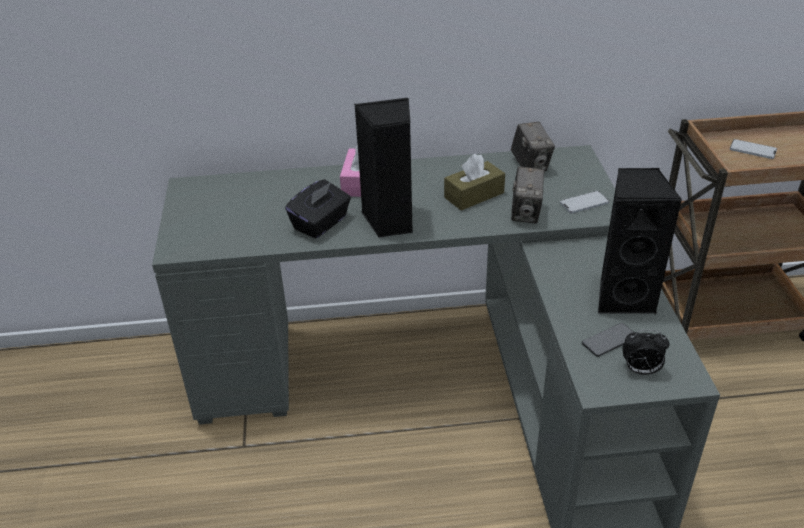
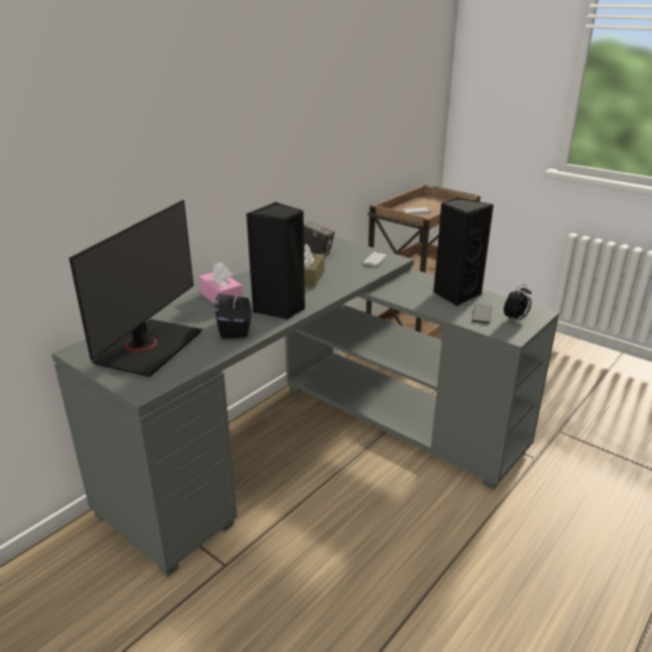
camera: 45 degrees left, 10 degrees down
(233, 209) = (148, 347): none -> monitor
(526, 213) = (353, 275): camera -> none

